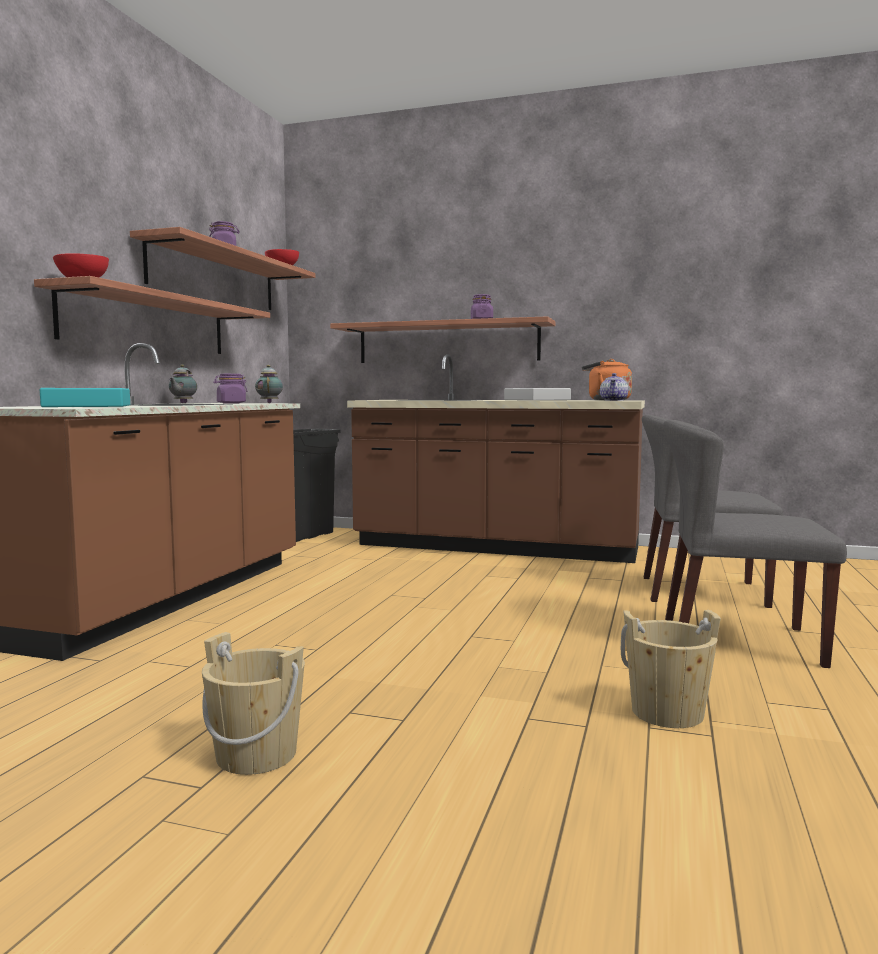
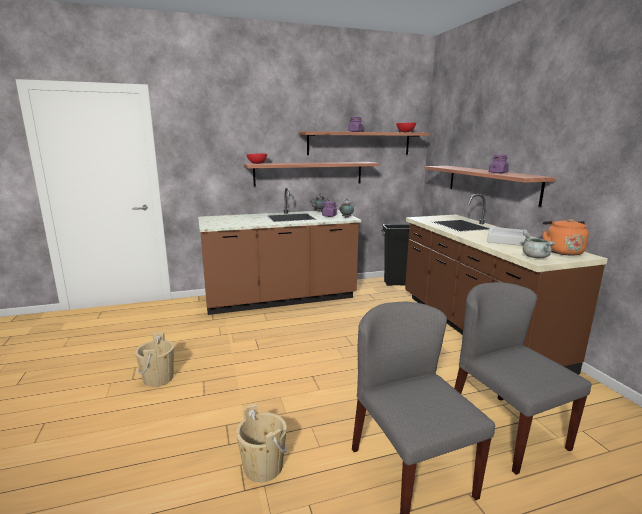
camera: 55 degrees right, 10 degrees up
(88, 406) = (237, 220): turquoise tray -> none
(614, 400) = (536, 257): teapot -> grey cooking pot

